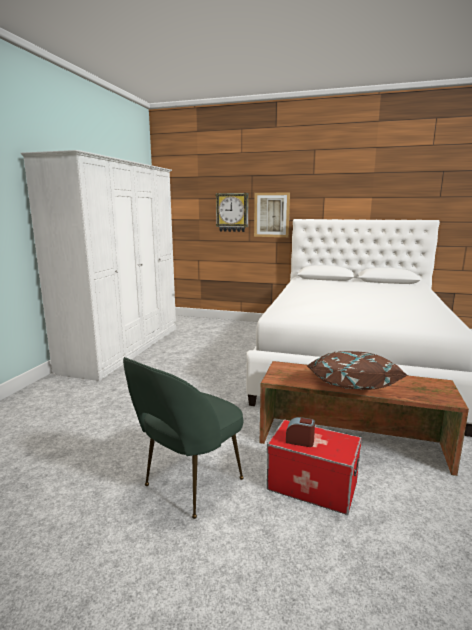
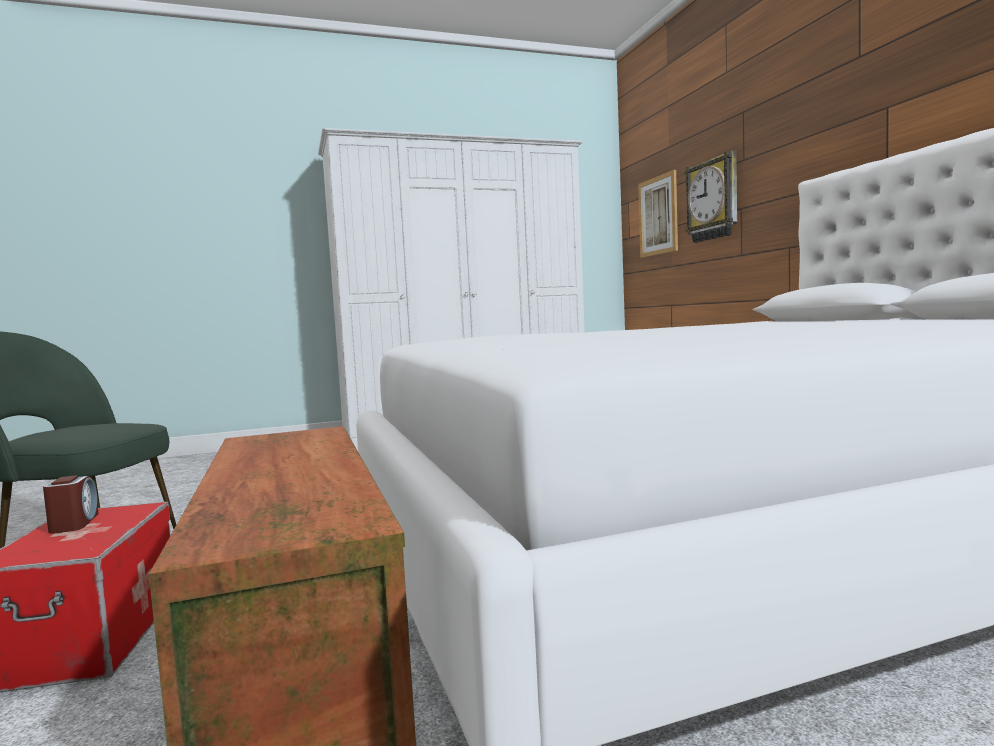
camera: 55 degrees right, 10 degrees down
(271, 215) = (776, 186): picture -> picture (658, 216)
(349, 386) = (244, 469): brown pillow -> none

